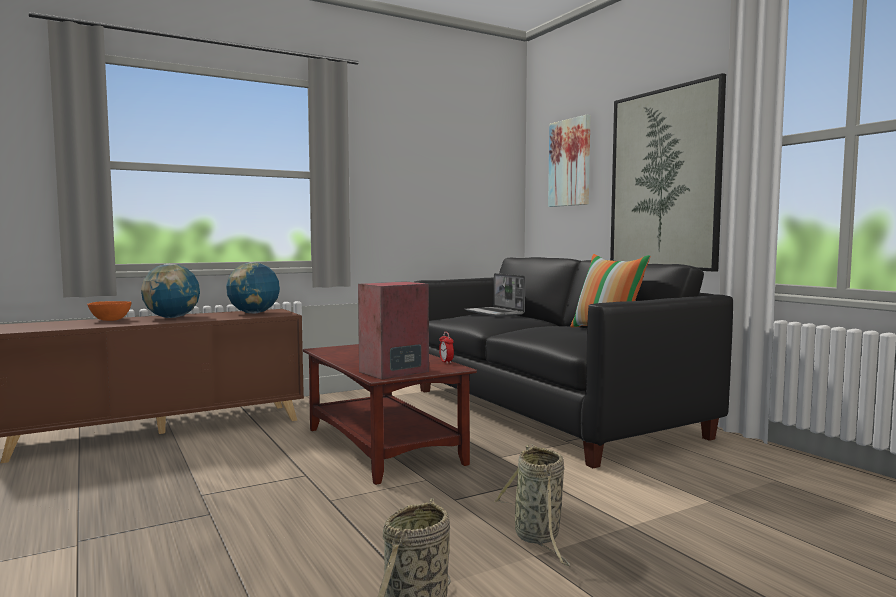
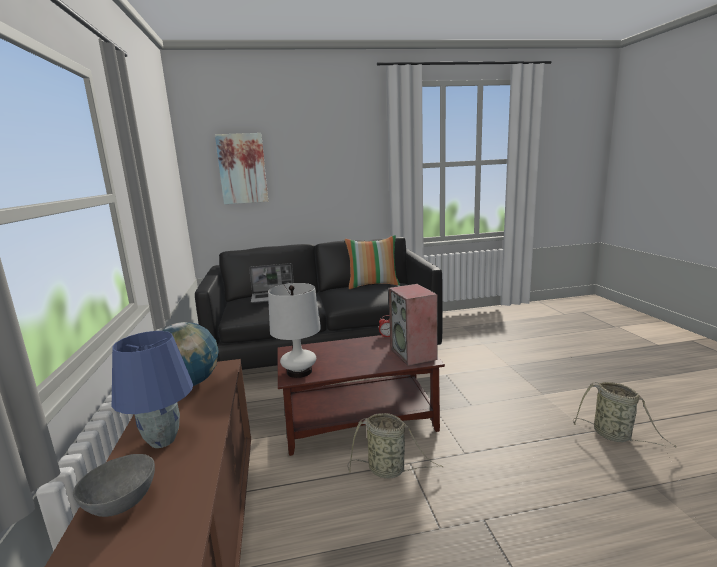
camera: 70 degrees left, 10 degrees up
(110, 320) = (123, 503): orange bowl -> grey bowl
(172, 317) = (163, 441): globe -> blue table lamp
(334, 349) = (299, 371): none -> white table lamp
(538, 538) = (523, 389): basket -> basket (389, 470)
(664, 179) = (336, 184): picture -> none

